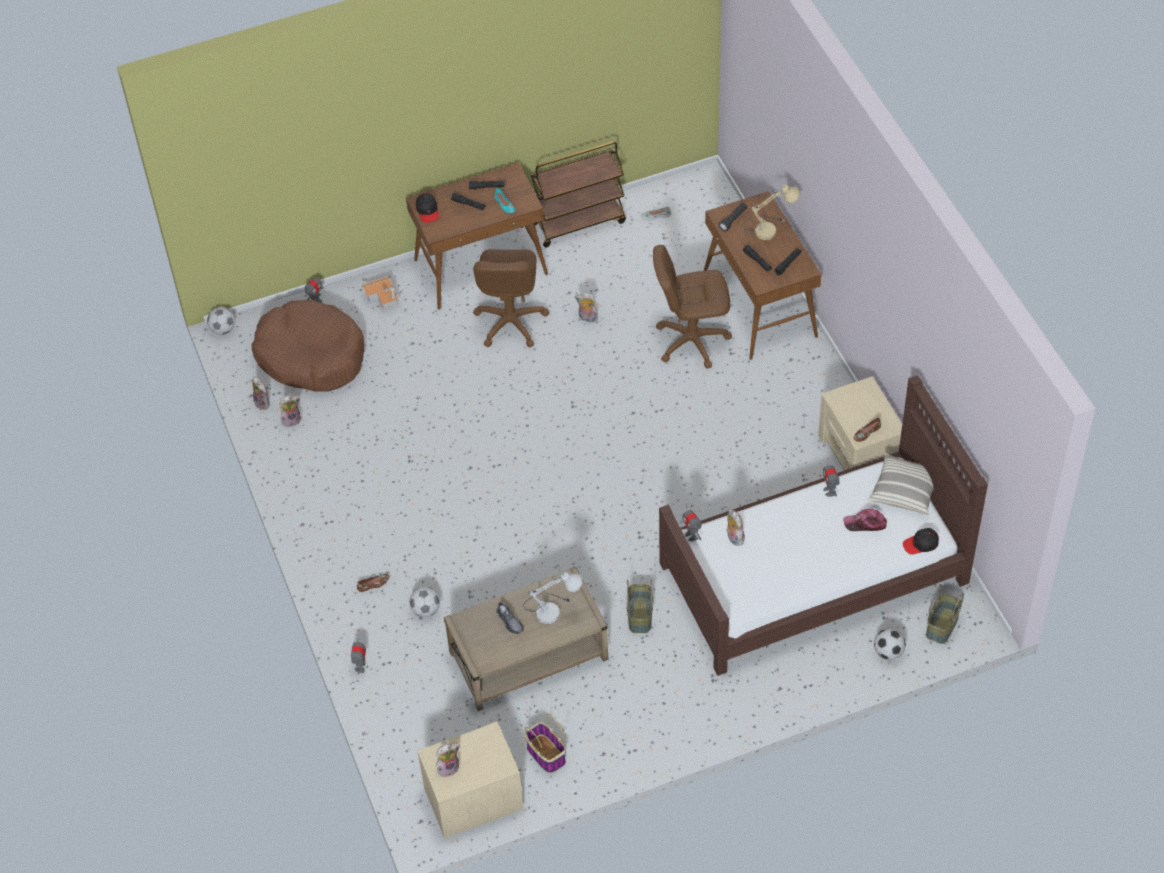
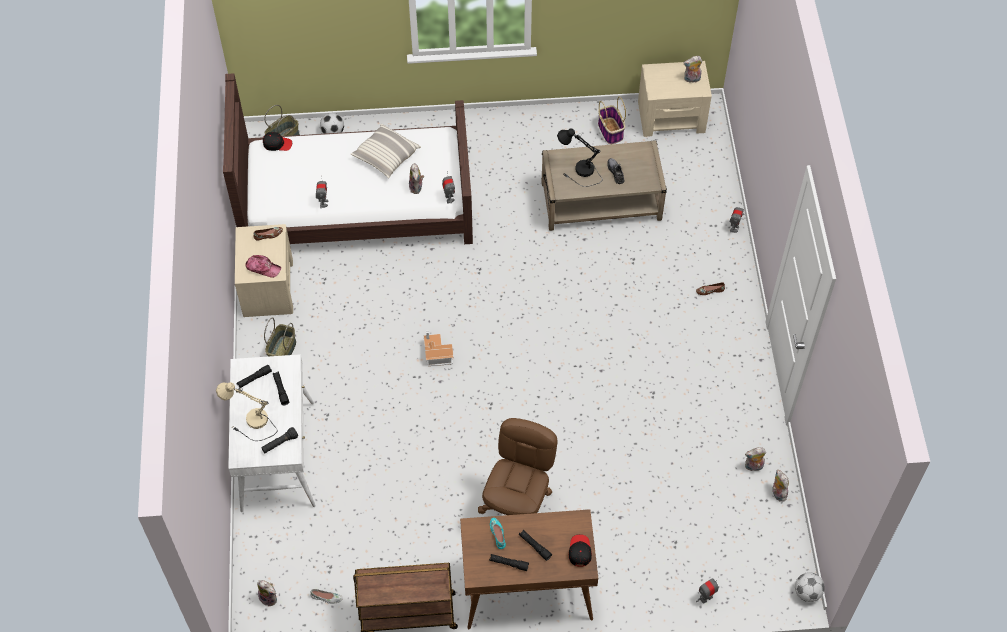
camera: 165 degrees left, 5 degrees up
(311, 356) = (722, 532): brown dog bed -> none
(383, 299) = (636, 580): toy house -> toy house (436, 354)
(425, 610) = (672, 258): football -> none
(552, 608) = (579, 173): white table lamp -> black table lamp
(587, 318) = (443, 493): plush toy -> plush toy (269, 598)
(639, 615) = (505, 208): basket -> basket (283, 352)
(691, 341) = (356, 438): brown office chair -> none
(759, 307) = (277, 455): brown desk -> white desk
(865, 523) = (310, 170): cap -> cap (263, 268)
(904, 490) = (265, 187): pillow -> pillow (386, 156)

